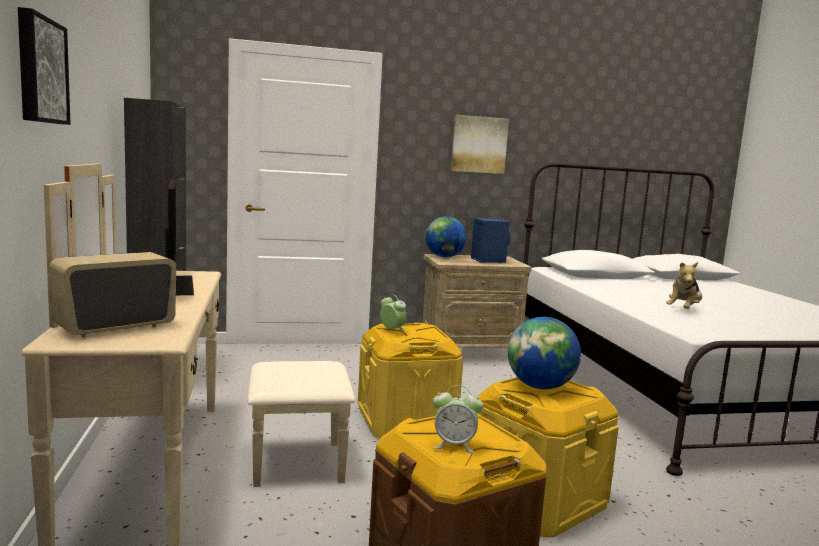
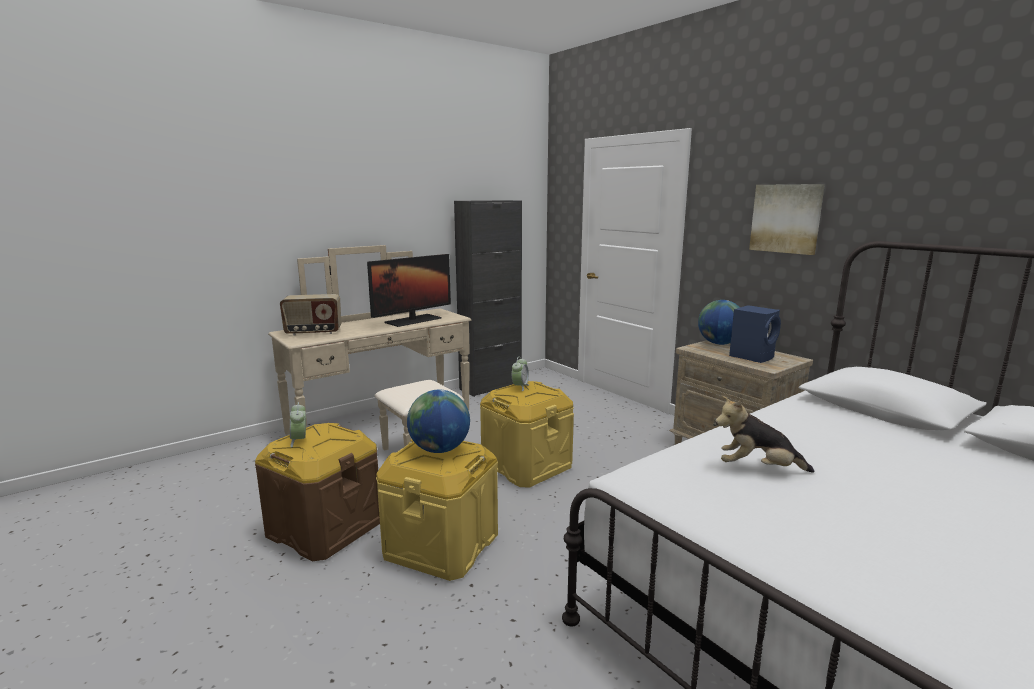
camera: 65 degrees right, 5 degrees up
(39, 70) = (319, 201): picture -> none
(115, 328) = (313, 332): radio -> radio turned 150 degrees clockwise

